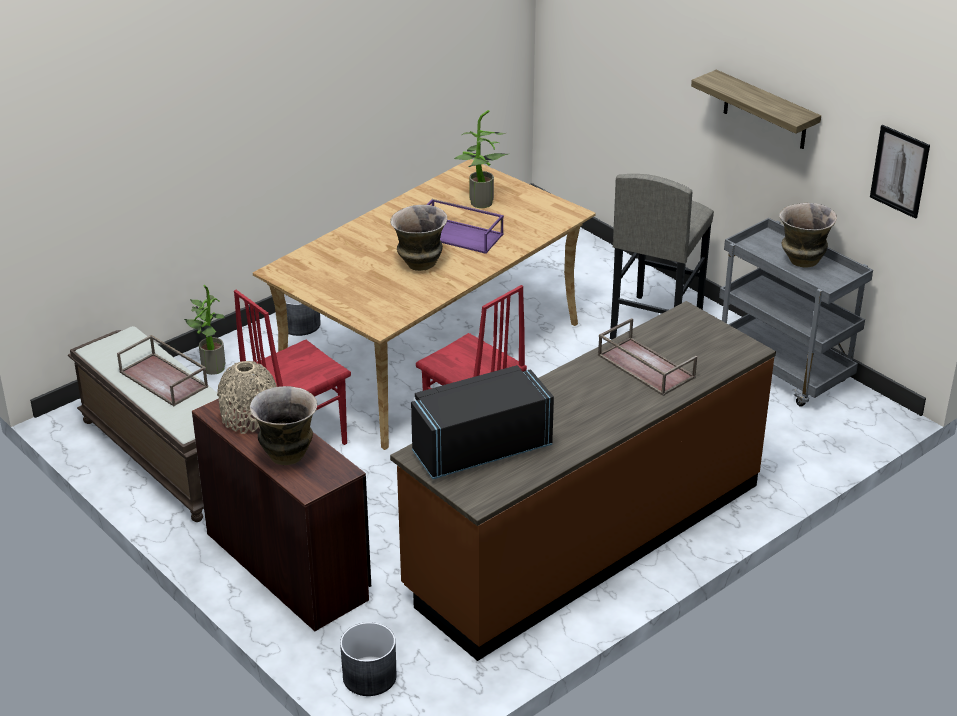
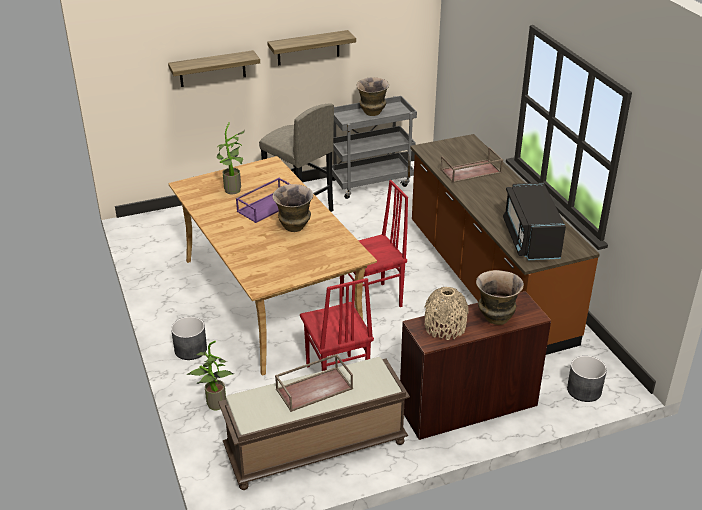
camera: 70 degrees left, 0 degrees up
(649, 69) = (212, 69): none -> shelf
(899, 171) = (402, 34): picture -> none

